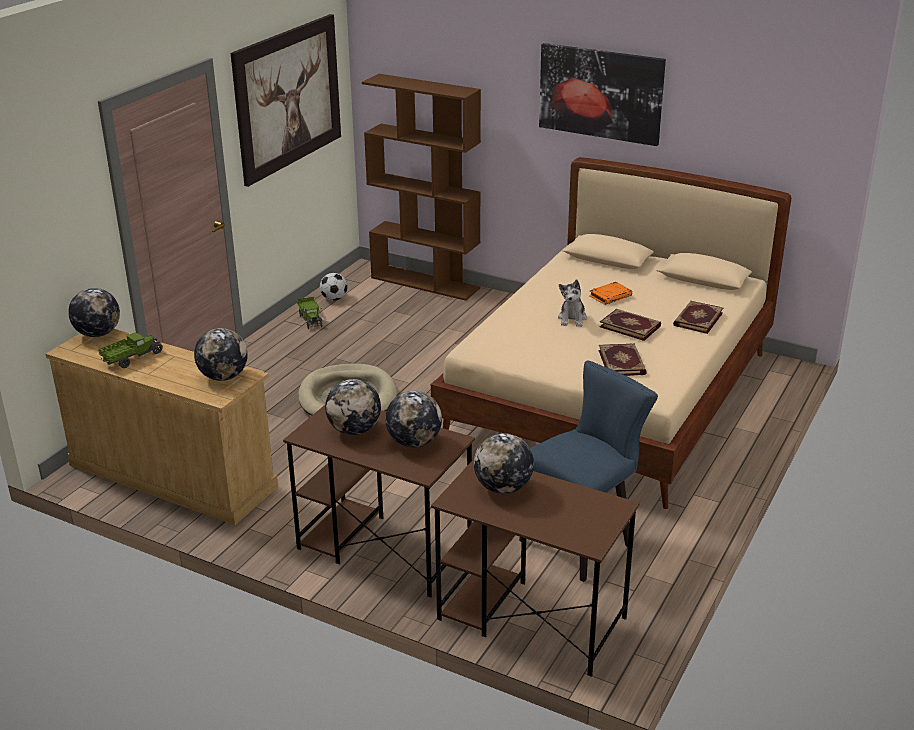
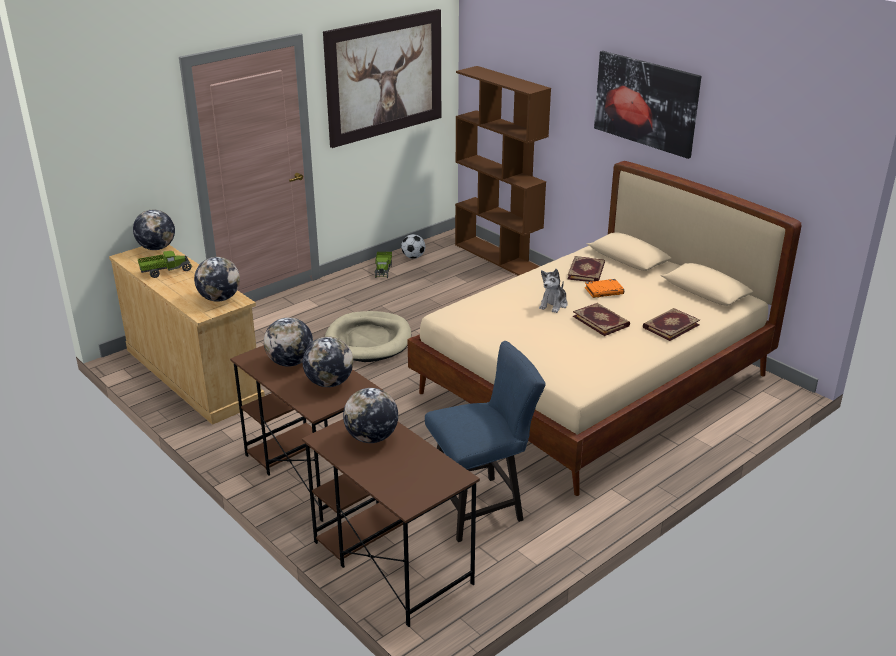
camera: 20 degrees right, 0 degrees up
(622, 362) = (570, 351): book -> book (587, 271)

